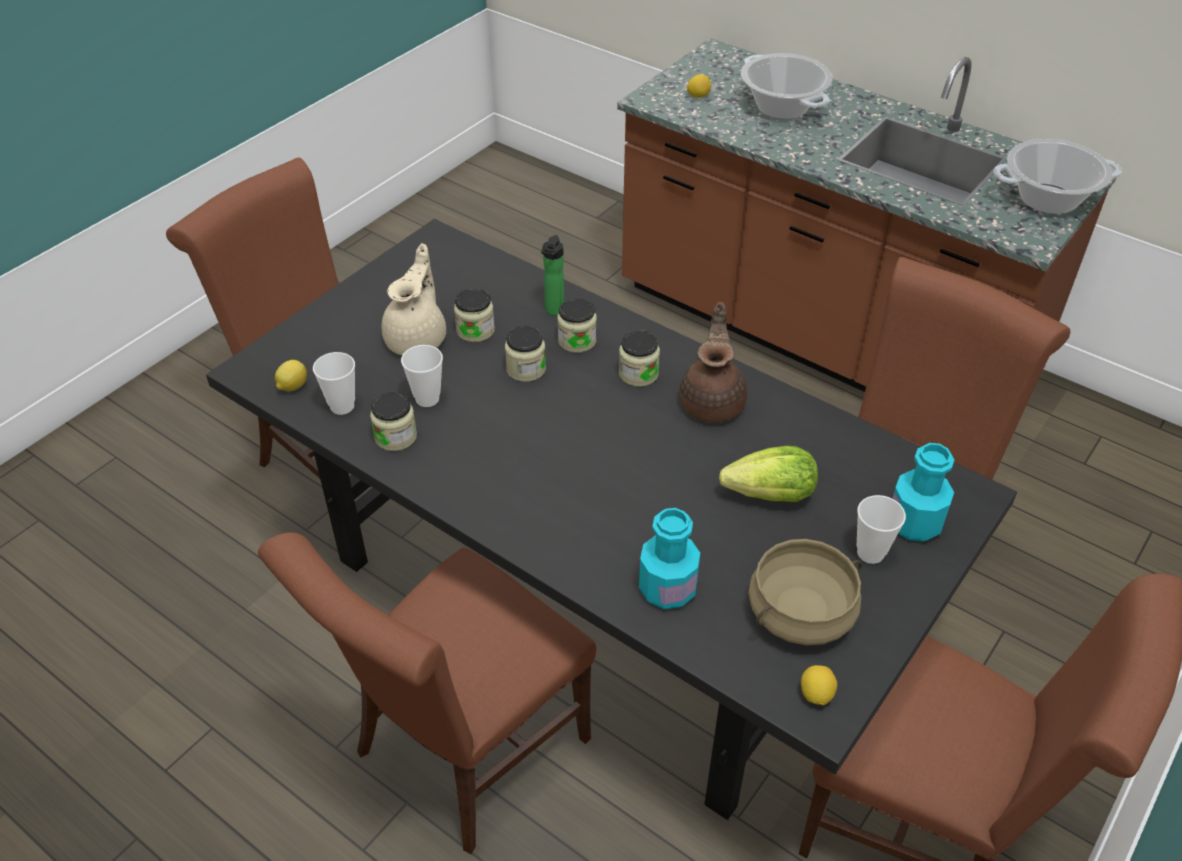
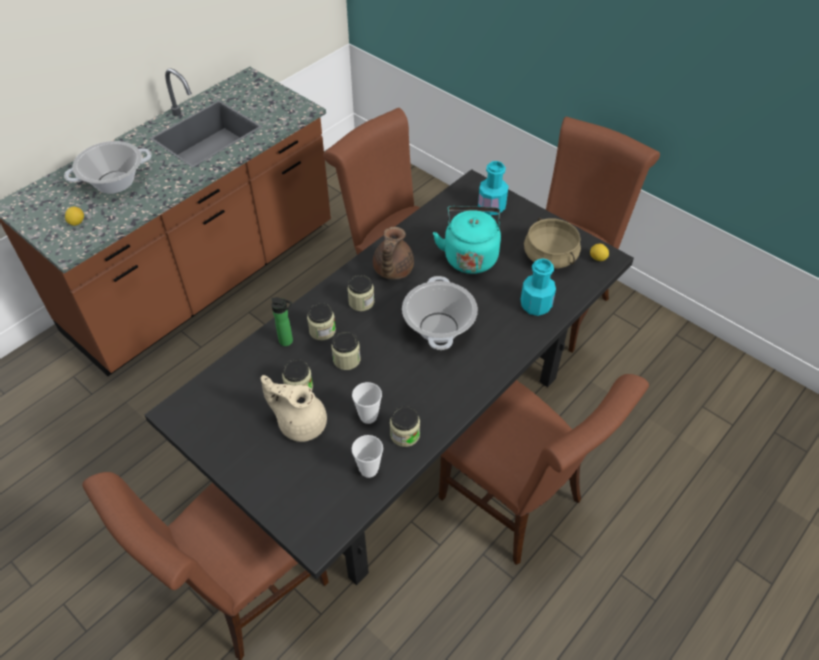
camera: 85 degrees left, 5 degrees up
(292, 386) = (341, 505): lemon -> none
(713, 402) = (392, 270): brown teapot -> brown teapot turned 90 degrees counterclockwise
(771, 495) = (470, 256): lettuce -> turquoise kettle
(870, 553) = (511, 225): cup -> none
(1048, 199) = (266, 95): cooking pot -> cooking pot (438, 327)

